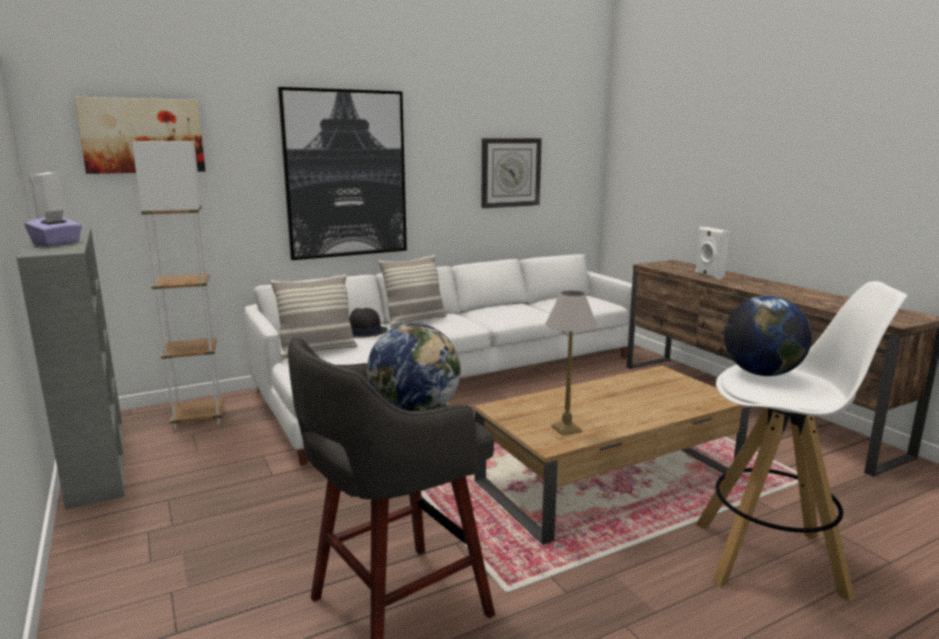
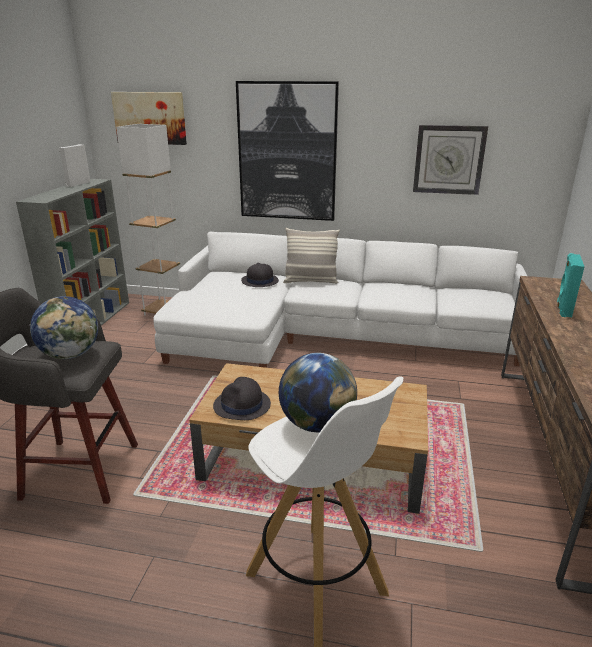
camera: 40 degrees right, 10 degrees up
(57, 243) = (58, 192): purple tissue box -> none
(317, 351) = (209, 288): pillow -> none
(567, 429) = (242, 405): table lamp -> black hat
(708, 275) = (563, 309): white speaker -> turquoise speaker

